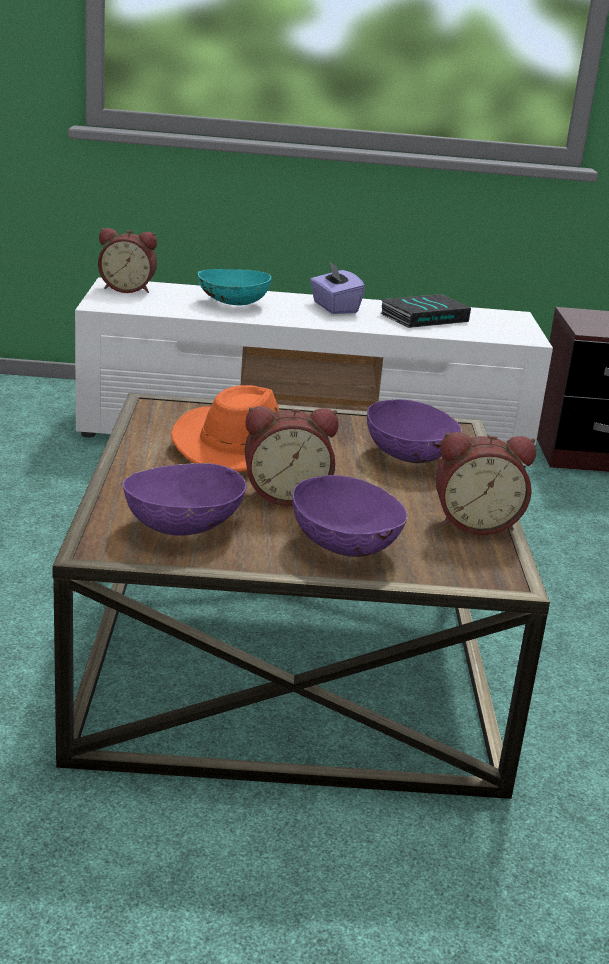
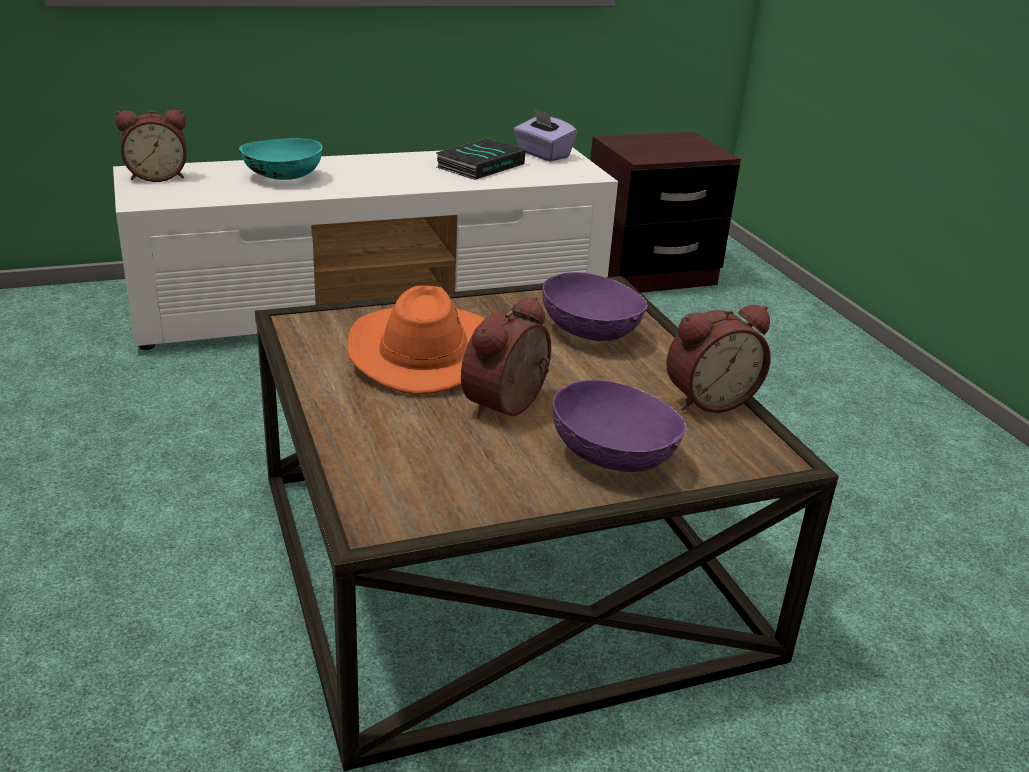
camera: 20 degrees left, 5 degrees up
(183, 526) = (437, 473): purple bowl -> none
(285, 495) = (509, 407): alarm clock -> alarm clock turned 150 degrees clockwise
(334, 308) = (388, 167): purple tissue box -> purple tissue box (542, 154)

